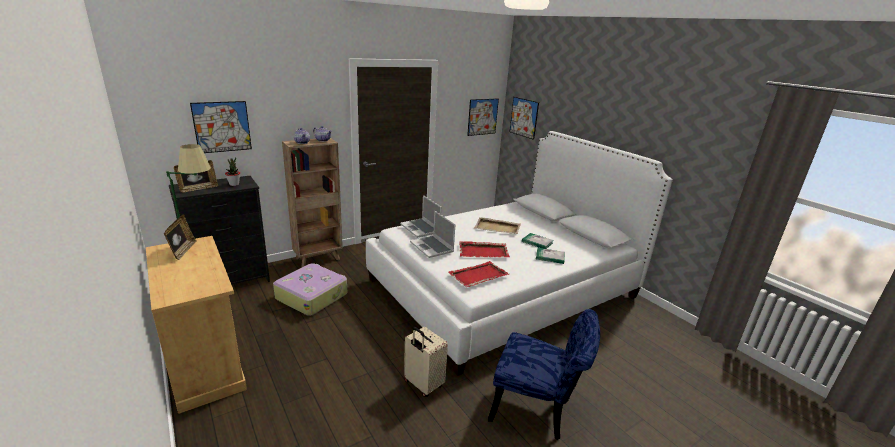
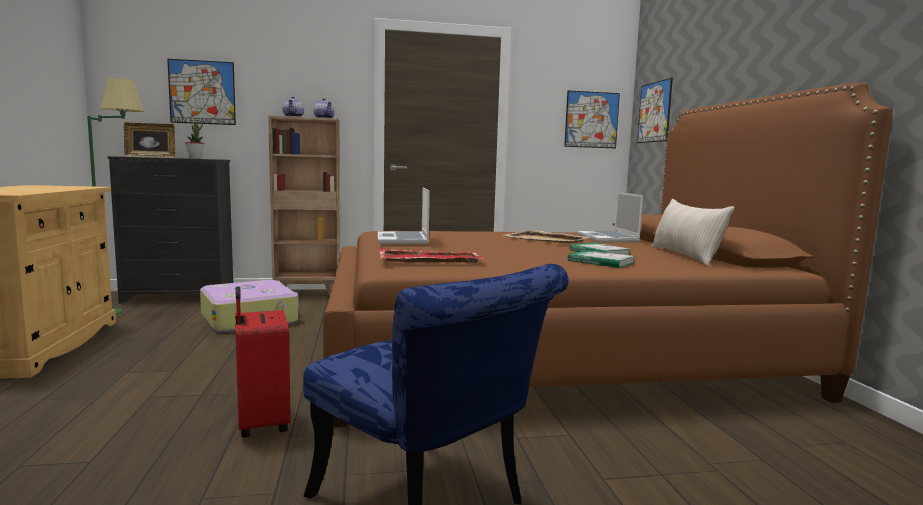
camera: 25 degrees right, 15 degrees down
(182, 251) = (51, 187): picture frame -> none
(421, 229) = (416, 230): laptop -> laptop (608, 238)
(423, 385) = (261, 424): beige suitcase -> red suitcase
(483, 251) = (483, 249): red tray -> none
(503, 288) = (549, 350): white bed -> brown bed
(574, 238) = (685, 256): none -> beige pillow

